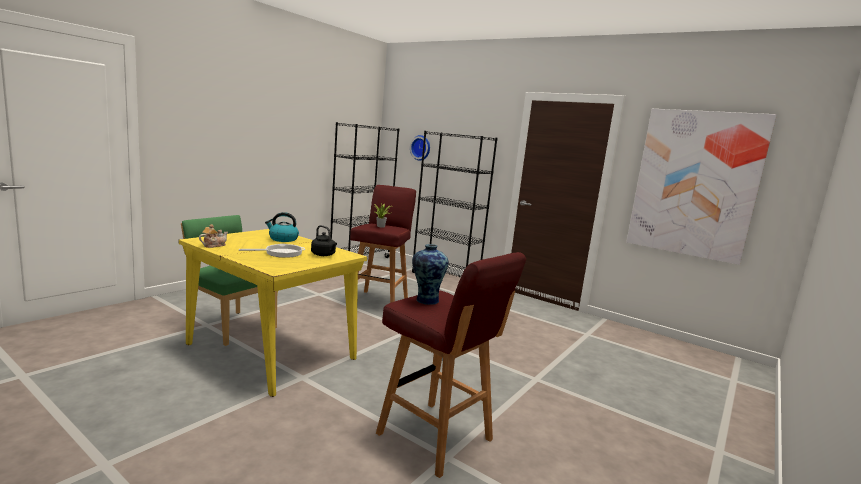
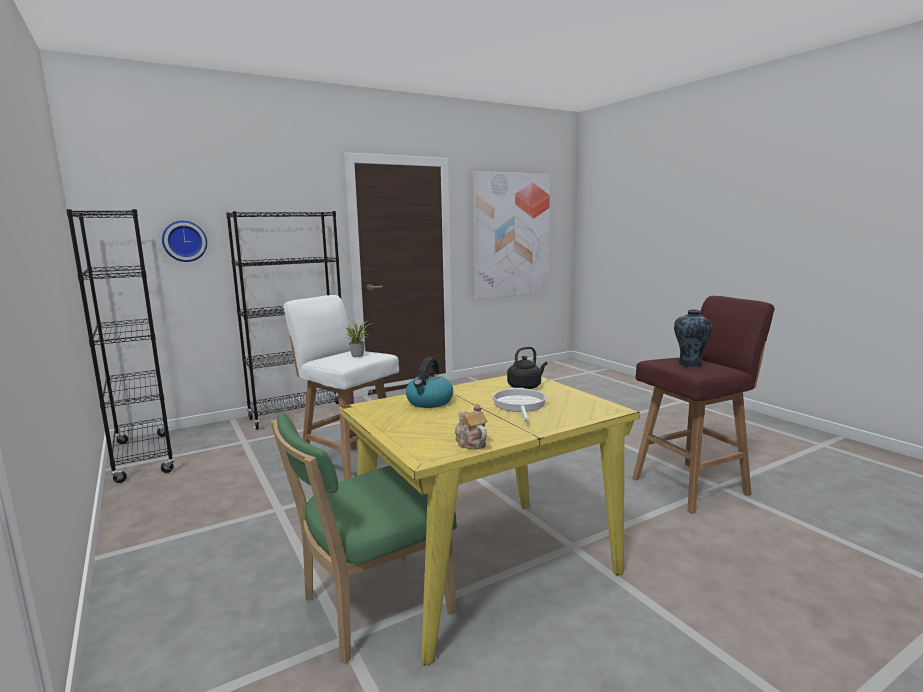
camera: 65 degrees left, 0 degrees up
(379, 301) = (349, 467): red stool -> white stool

